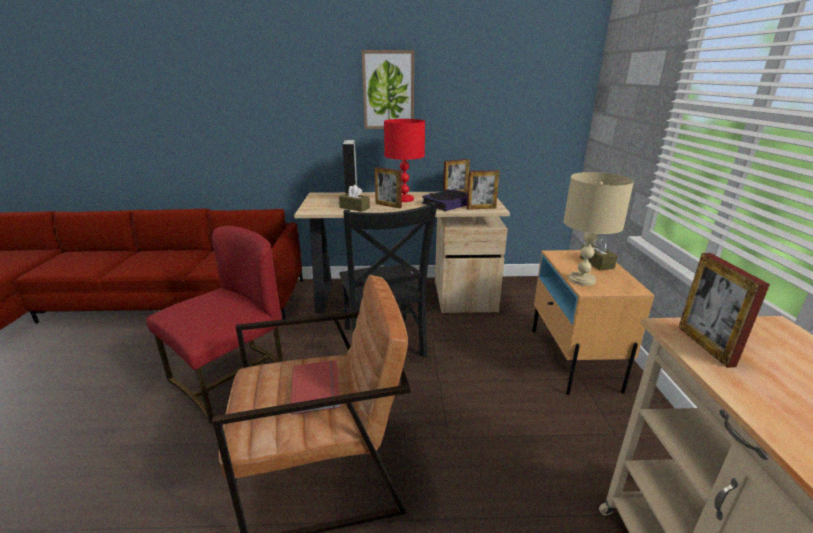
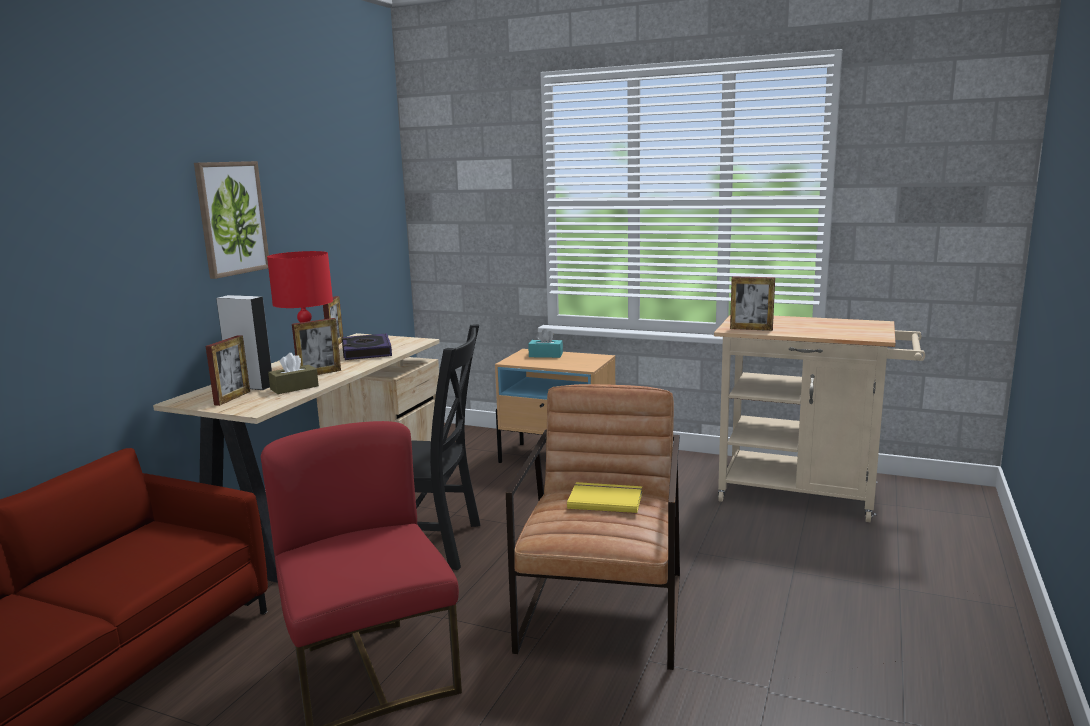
camera: 65 degrees left, 10 degrees down
(318, 387) = (605, 500): red book -> yellow book
(481, 208) = (407, 344): picture frame -> picture frame (232, 398)
(582, 280) = (569, 365): beige table lamp -> none
(596, 263) = (545, 355): brown tissue box -> turquoise tissue box

